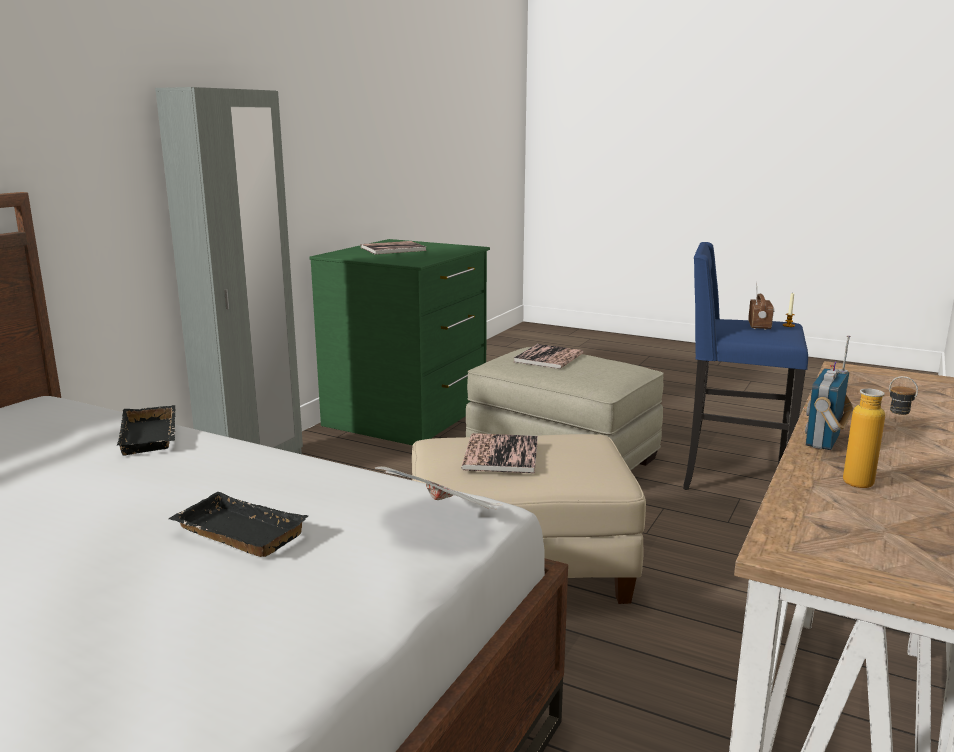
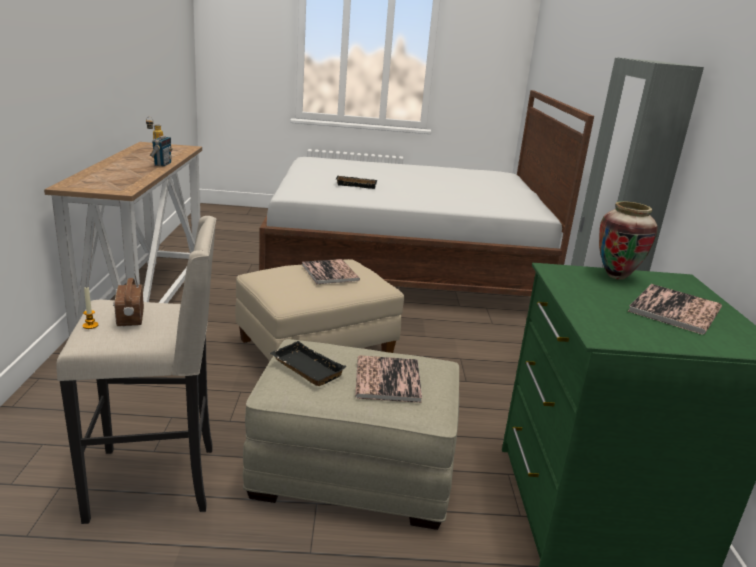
camera: 150 degrees right, 5 degrees up
(152, 436) = (452, 204): black tray -> black tray (304, 368)
(377, 258) = (616, 276): none -> vase
(443, 520) = (299, 191): newspaper -> none
(731, 479) = (157, 481): blue stool -> beige stool

